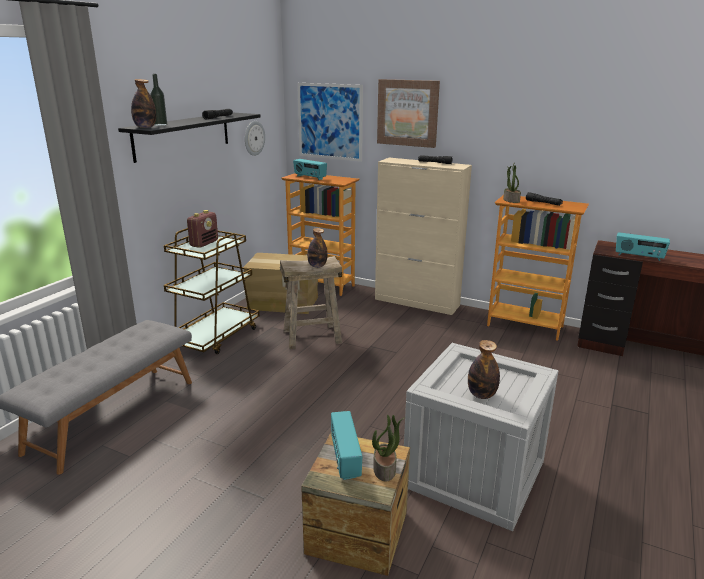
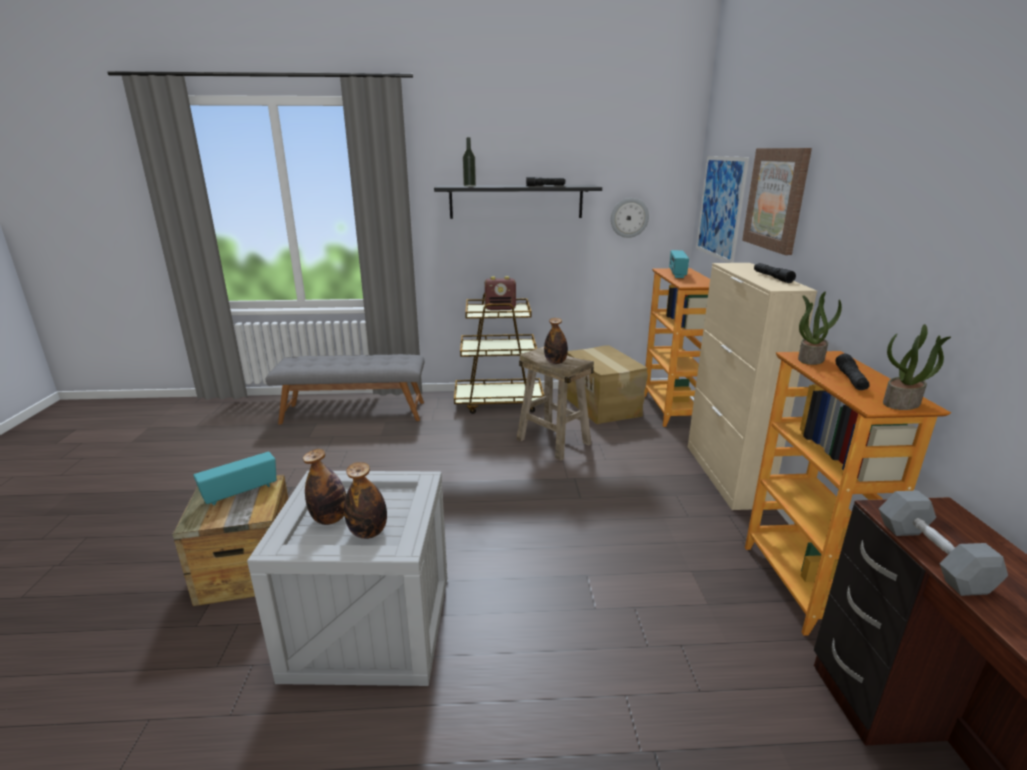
camera: 60 degrees right, 0 degrees up
(145, 127) = (448, 186): bottle -> bottle (368, 532)
(385, 469) = (228, 516): potted plant -> potted plant (902, 403)
(639, 257) = (931, 556): radio -> grey dumbbell

